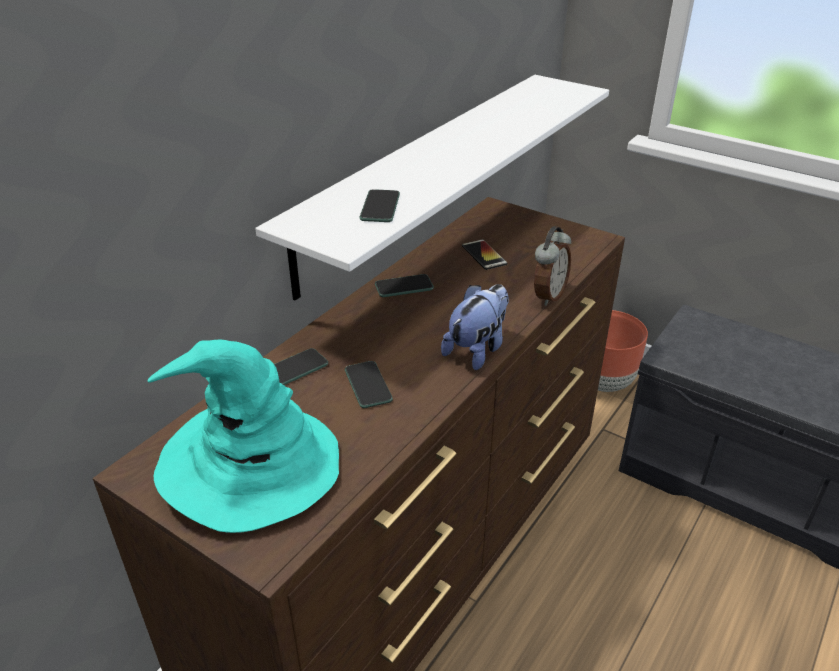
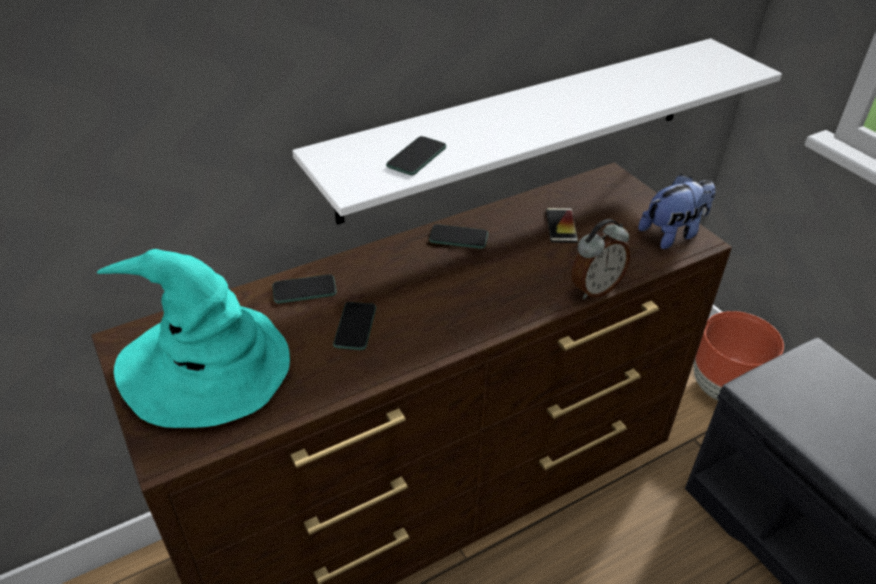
camera: 25 degrees right, 5 degrees up
(477, 349) = (480, 324): plush toy -> plush toy (673, 234)

